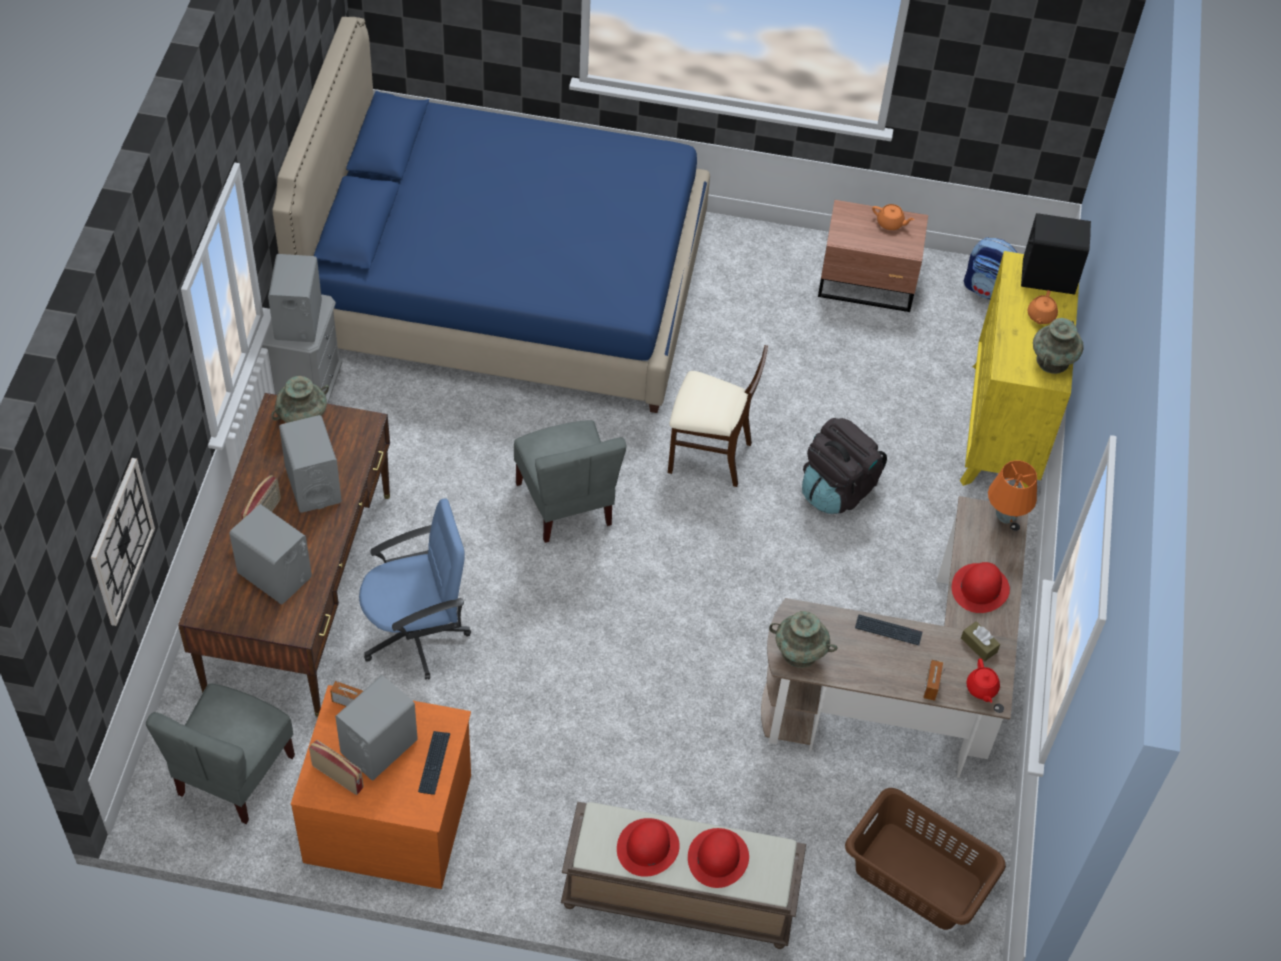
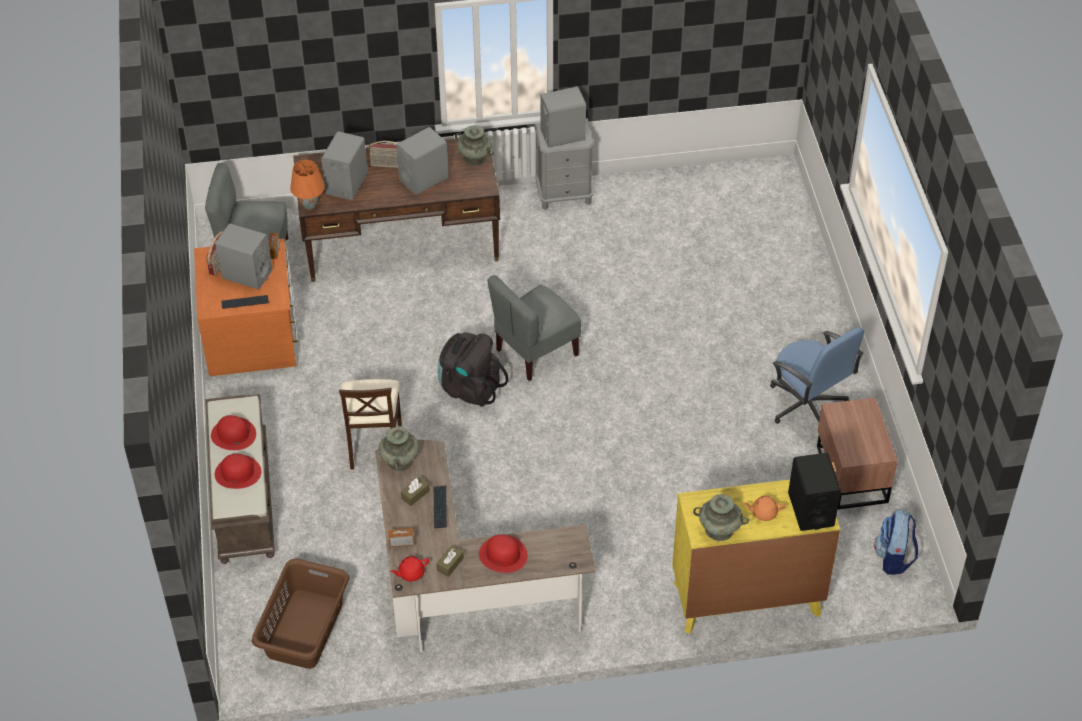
camera: 75 degrees right, 5 degrees down
(121, 541) = (282, 72): wall clock -> none
(416, 633) = (393, 307): blue office chair -> blue office chair (807, 405)
(504, 285) = (716, 263): blue bed -> none
(708, 455) = (620, 419): beige chair -> beige chair (374, 445)
(837, 489) = (628, 504): black backpack -> black backpack (470, 387)
(860, 651) = (415, 494): none -> brown tissue box
(890, 223) = (871, 438): orange teapot -> none
(1005, 516) = (579, 556): orange table lamp -> orange table lamp (310, 205)

